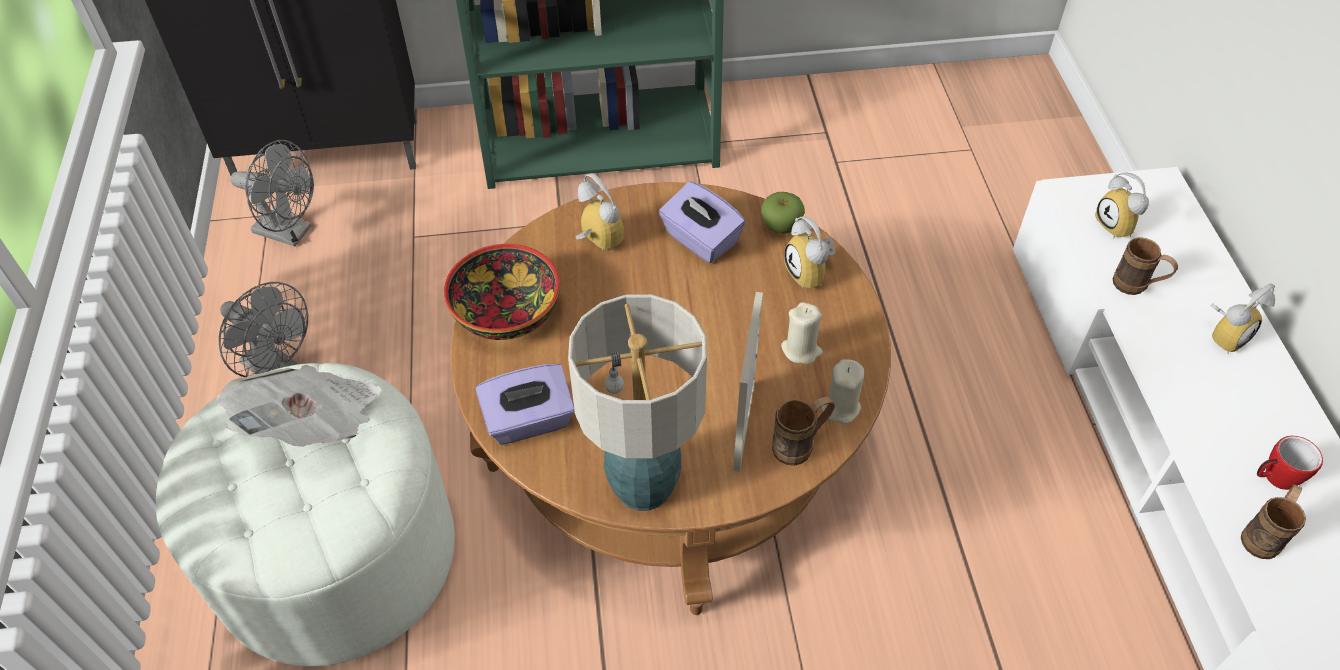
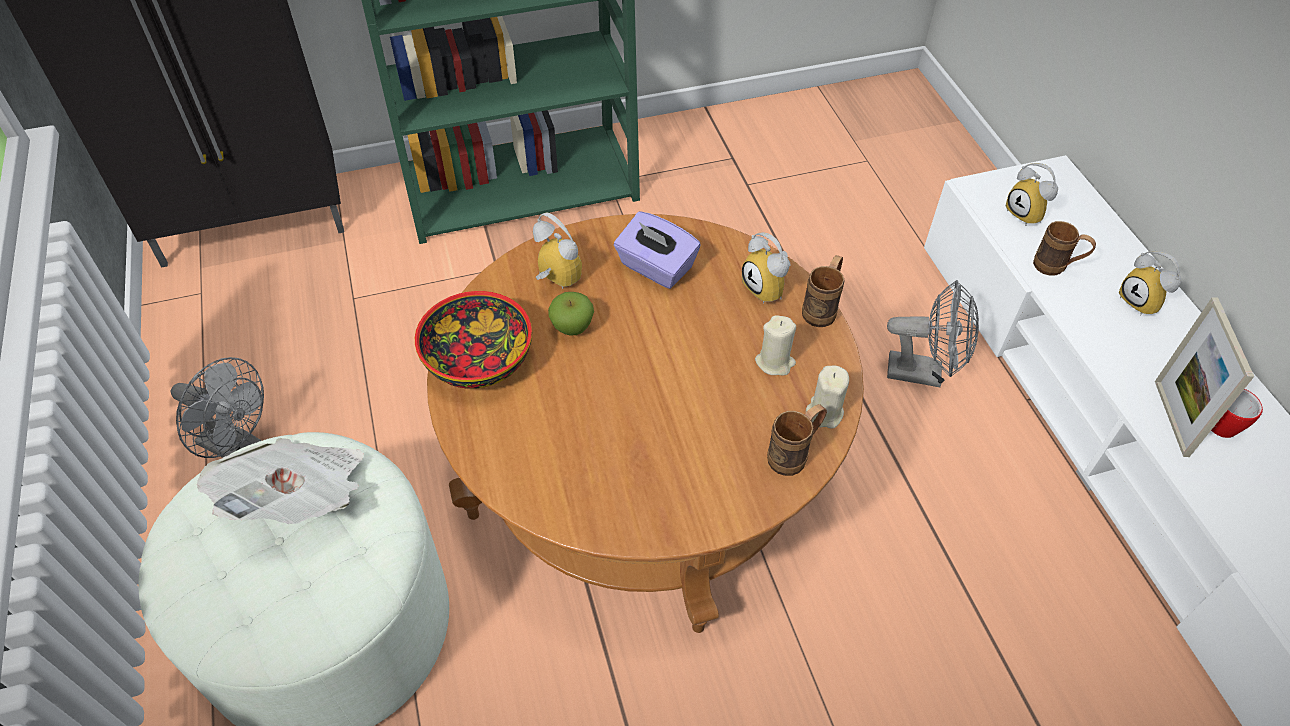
camera: 10 degrees left, 0 degrees up
(290, 232) = (227, 308): grey fan -> grey fan (923, 372)
(529, 421) = (523, 466): purple tissue box -> none
(642, 487) = (649, 517): table lamp -> none
(743, 426) = (735, 443): picture frame -> picture frame (1171, 418)
(780, 227) = (730, 247): apple -> apple (572, 328)
(1224, 334) = (1142, 302): alarm clock -> alarm clock turned 105 degrees clockwise
(1264, 535) = (1220, 482): brown mug -> brown mug (822, 308)

